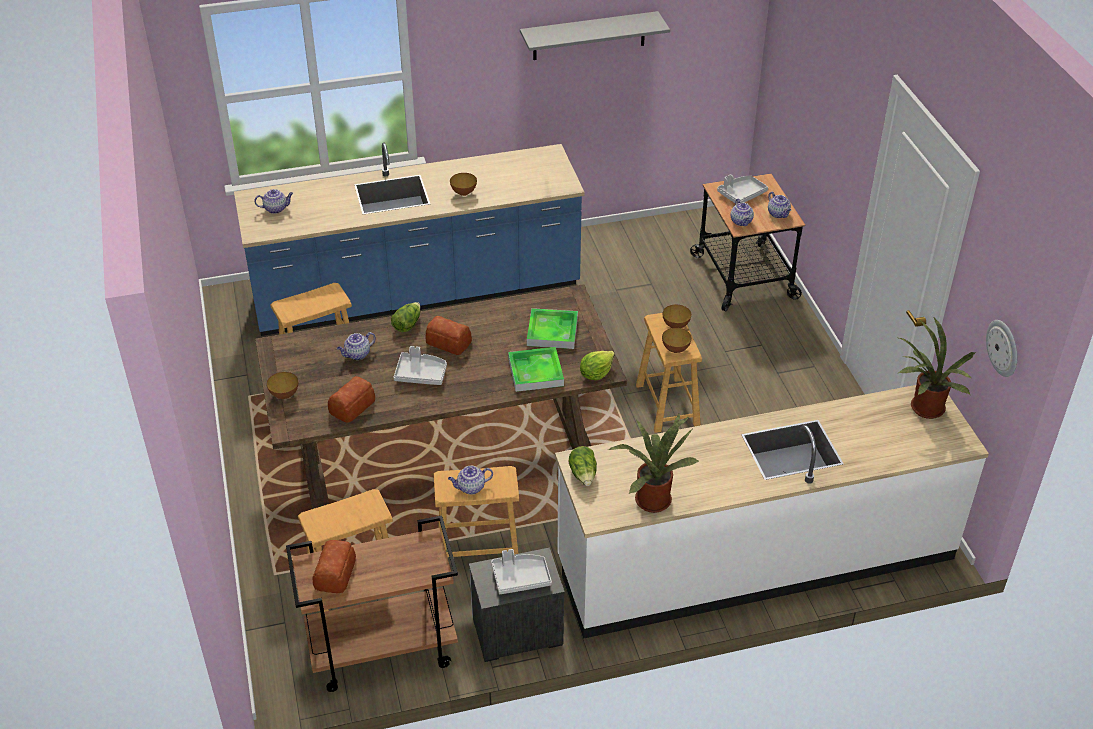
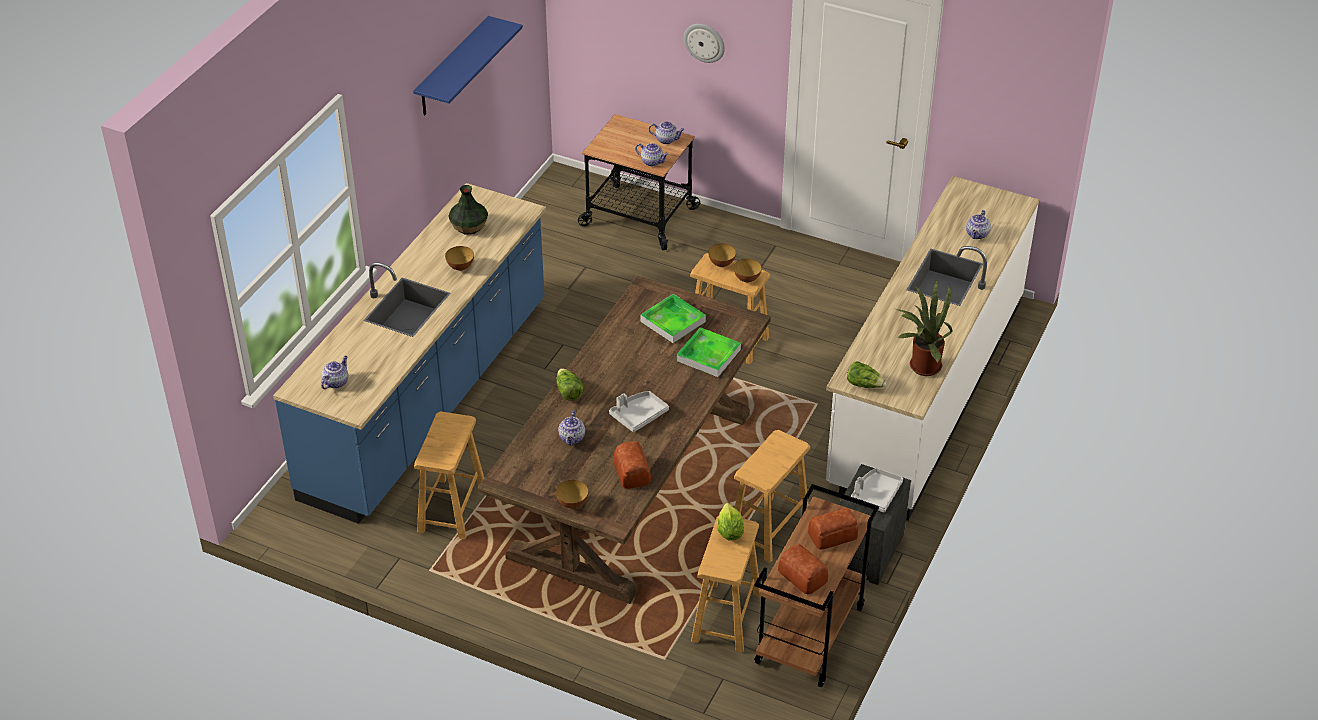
camera: 50 degrees left, 0 degrees up
(449, 343) = (619, 381): bread -> bread (833, 535)
(470, 488) = (774, 464): teapot -> teapot (977, 234)
(514, 171) = (469, 226): none -> vase
(589, 36) = (452, 68): grey shelf -> blue shelf
(596, 373) = (746, 326): lettuce -> lettuce (729, 532)
(741, 194) = (620, 142): grey tray -> none
(924, 409) = (972, 199): potted plant -> none
(1003, 348) = (1022, 114): wall clock -> wall clock (704, 42)

